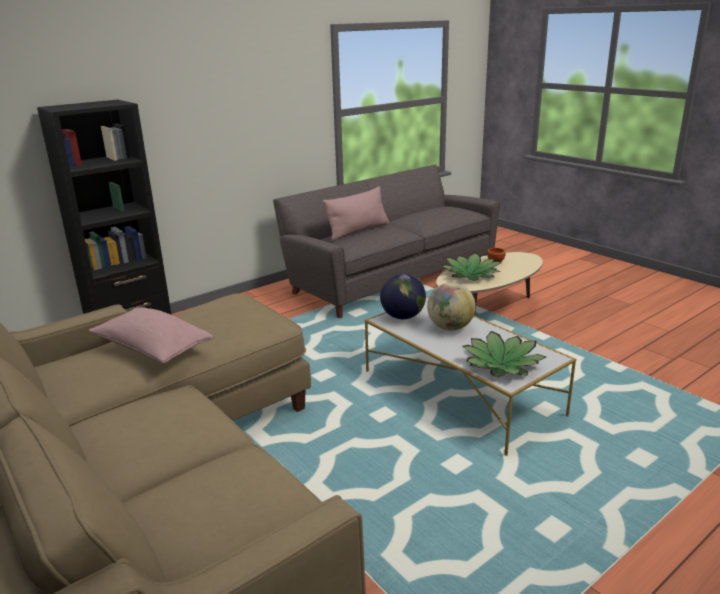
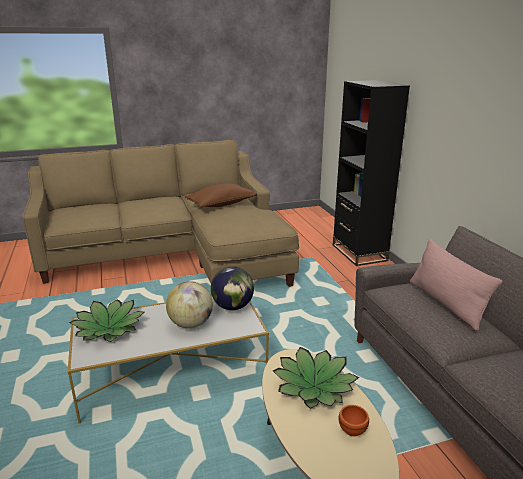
camera: 110 degrees right, 0 degrees up
(152, 349) = (221, 204): pink pillow -> brown pillow

